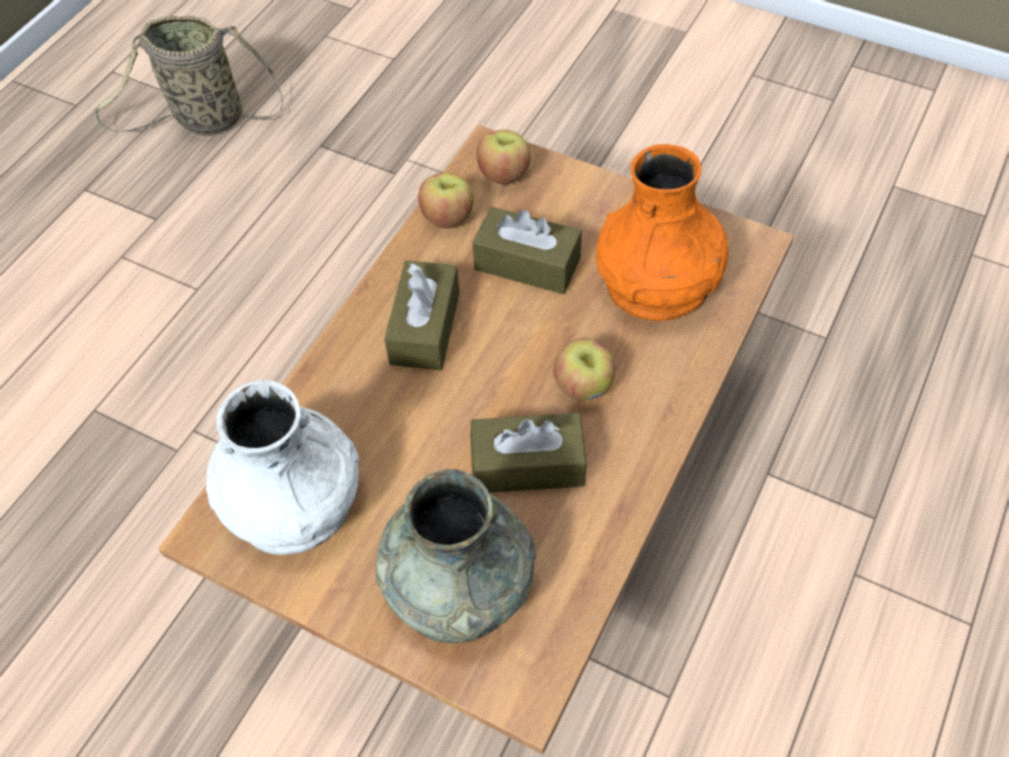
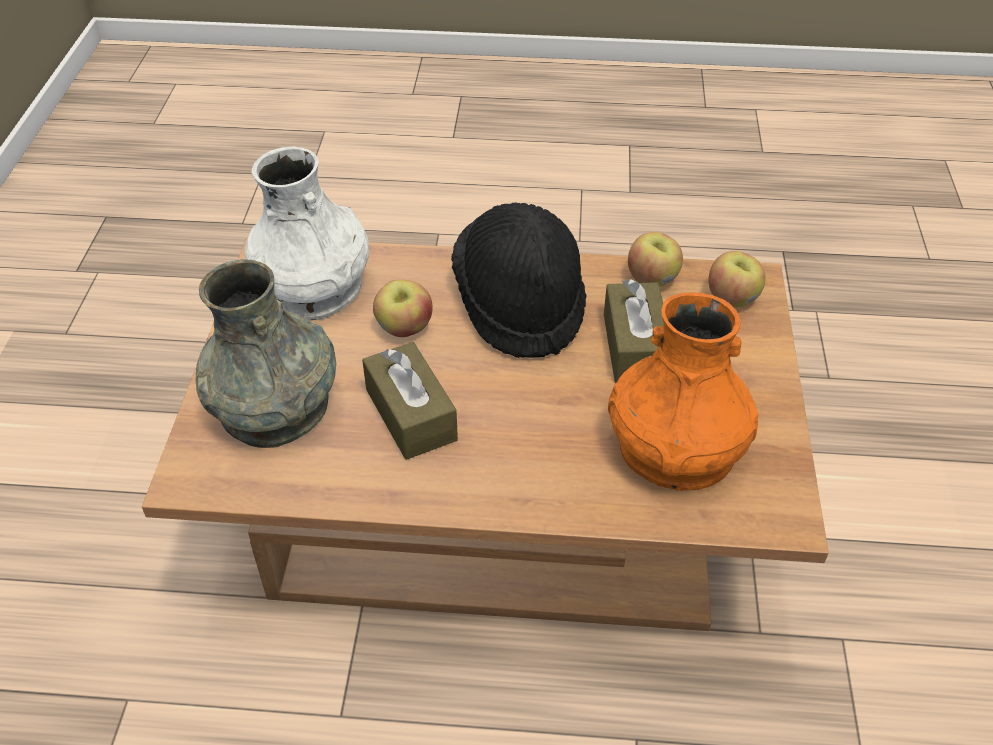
camera: 65 degrees right, 10 degrees down
(204, 120) = (750, 175): basket -> none
(425, 328) = (520, 304): brown tissue box -> black hat
(583, 386) = (516, 428): apple -> apple (404, 329)

